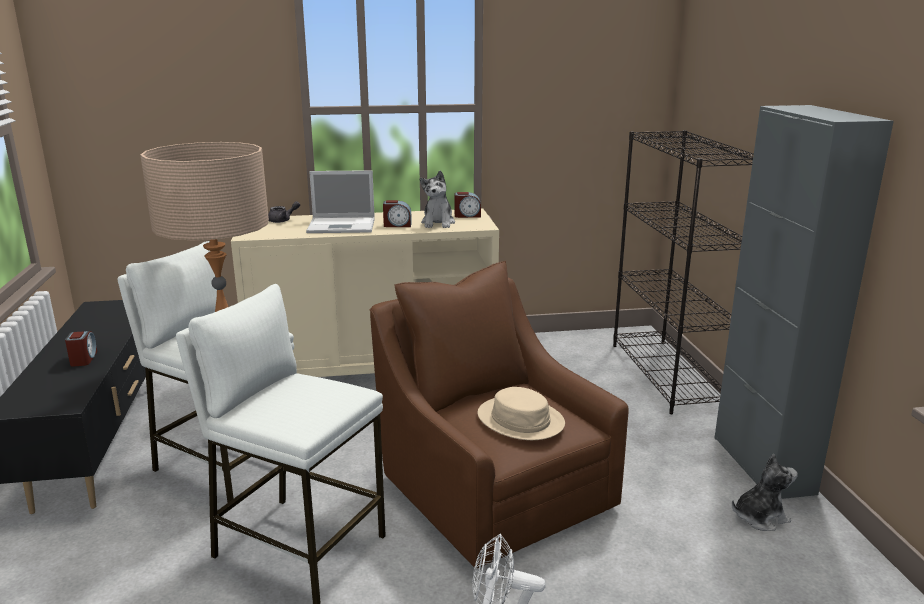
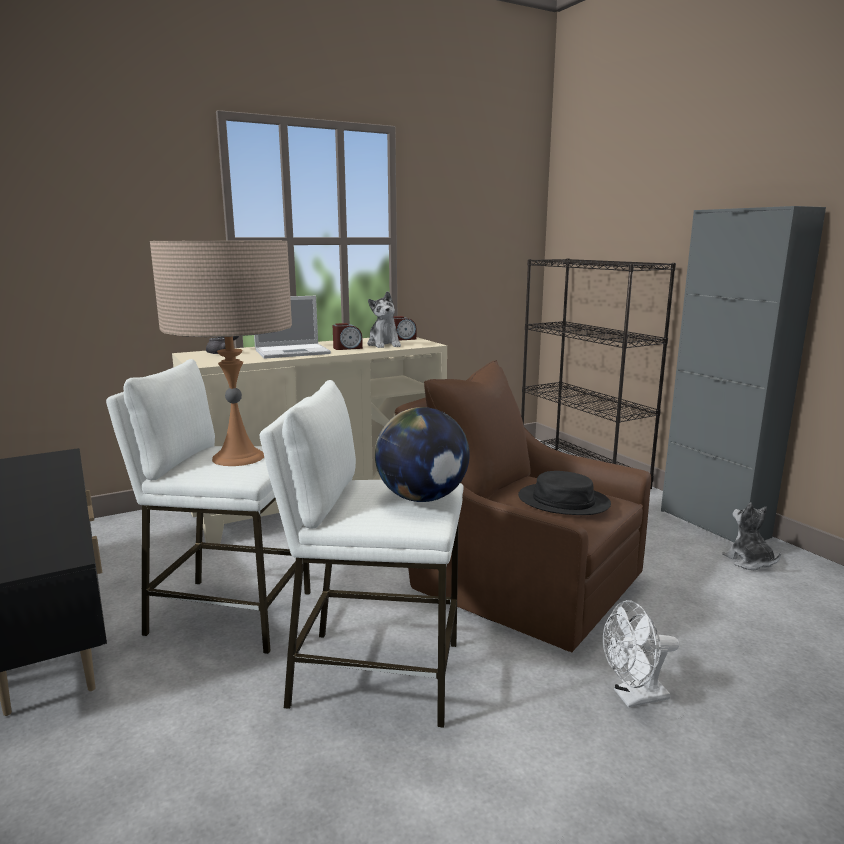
camera: 20 degrees left, 5 degrees down
(83, 359) = (44, 511): alarm clock -> none
(320, 405) = (422, 498): none -> globe
(520, 420) = (563, 501): beige hat -> black hat
(759, 517) = (749, 562): plush toy -> plush toy turned 75 degrees counterclockwise

